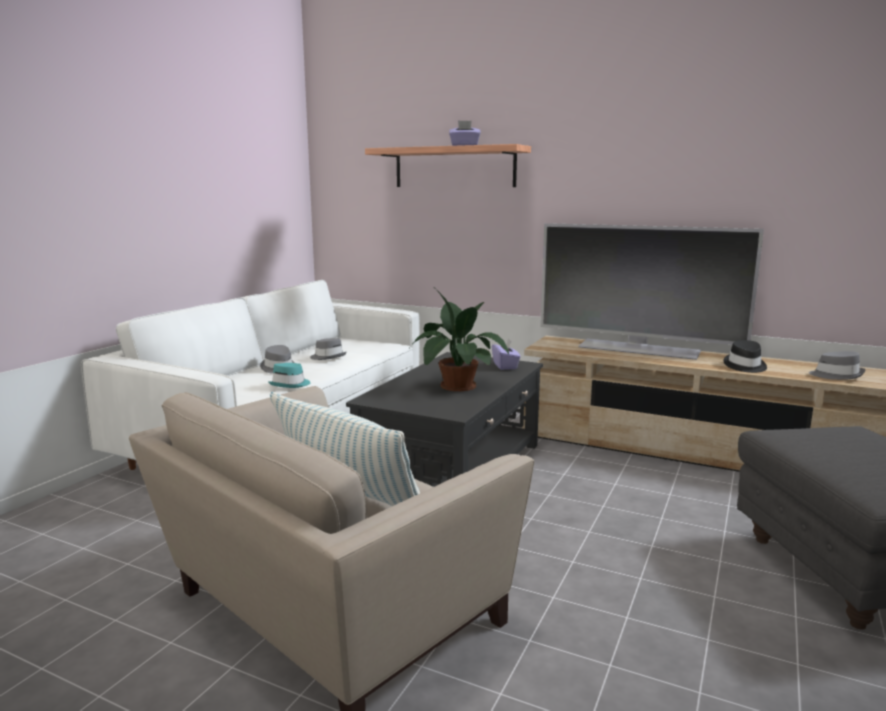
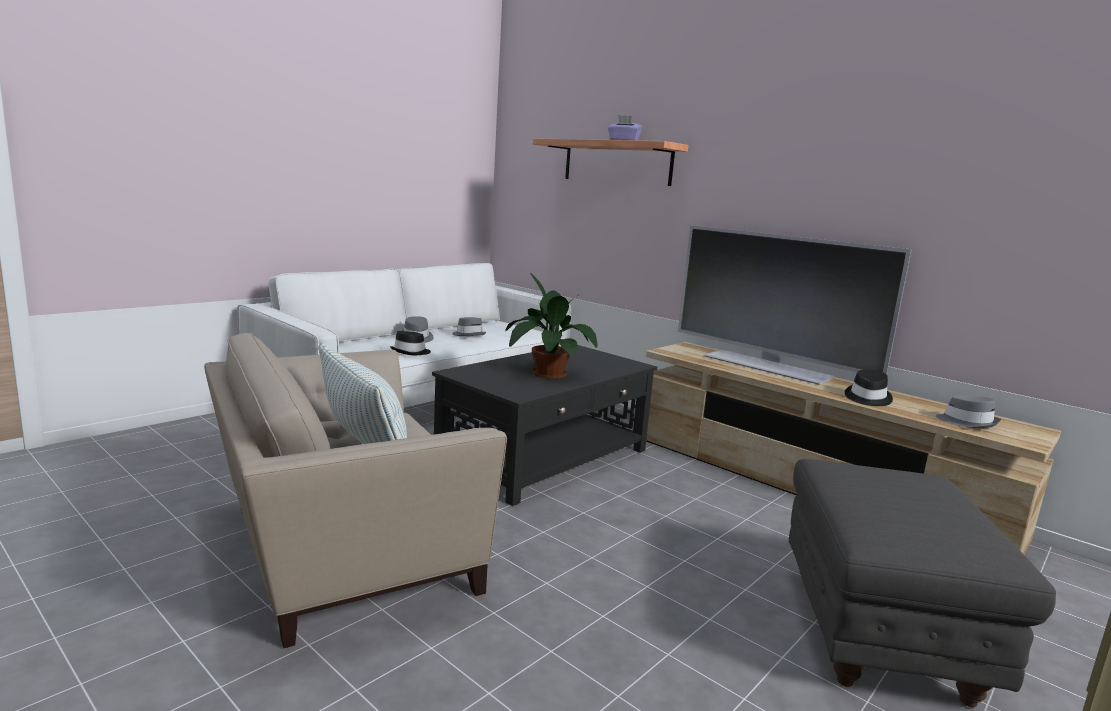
camera: 15 degrees right, 0 degrees up
(290, 384) = (411, 352): turquoise hat -> black hat
(505, 366) = (616, 363): purple tissue box -> none

